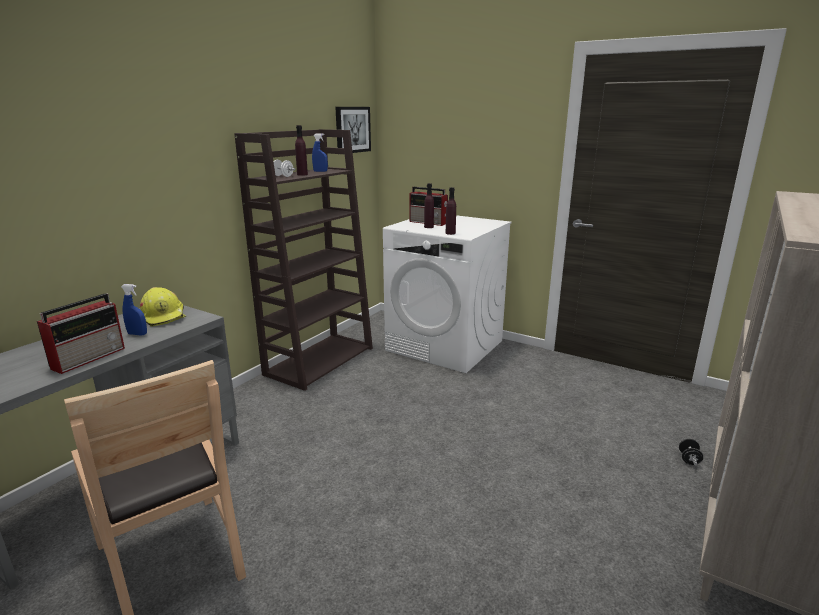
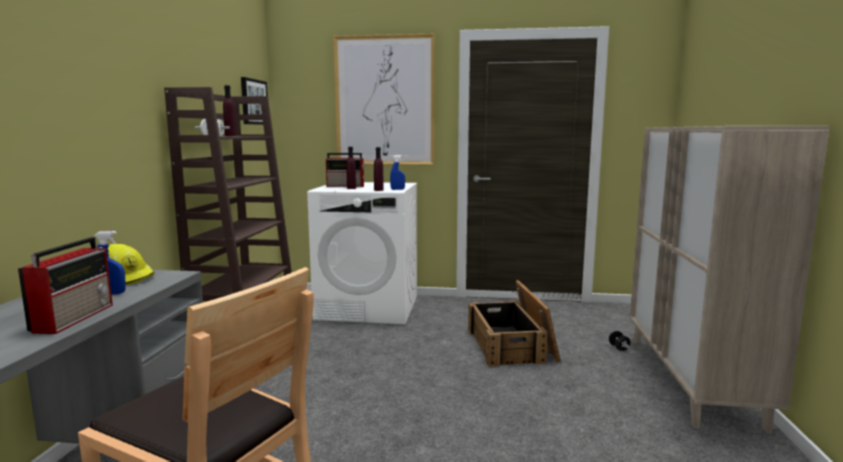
camera: 25 degrees left, 10 degrees down
(320, 171) = (241, 135): blue spray bottle -> blue spray bottle (397, 189)
(484, 128) = (384, 101): none -> picture
(560, 424) = (512, 345): none -> crate

